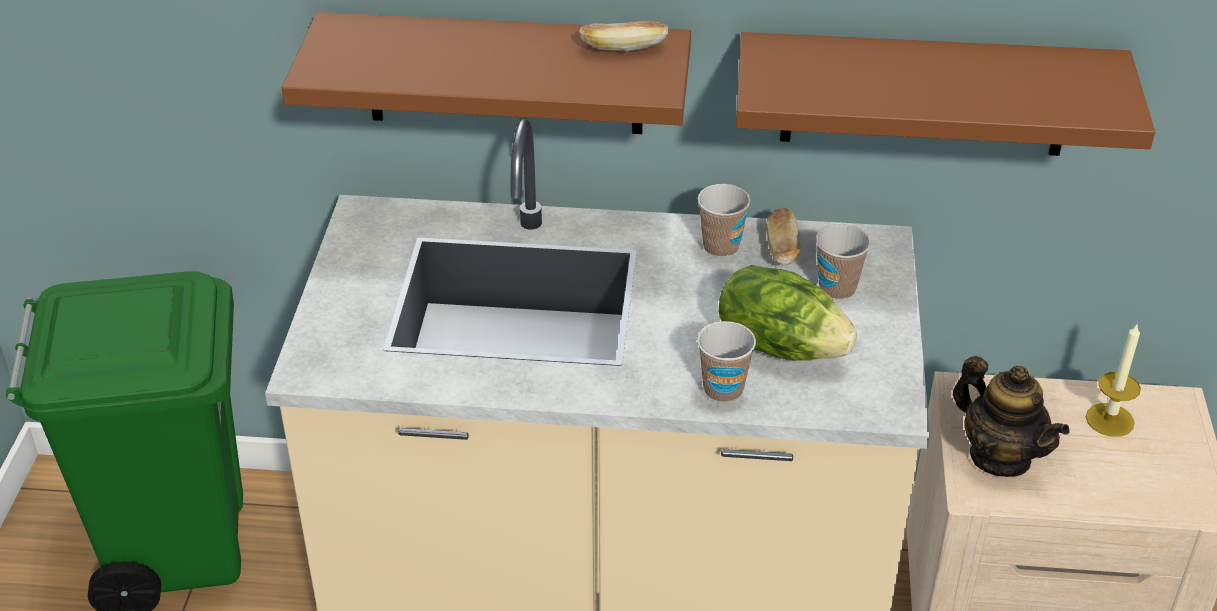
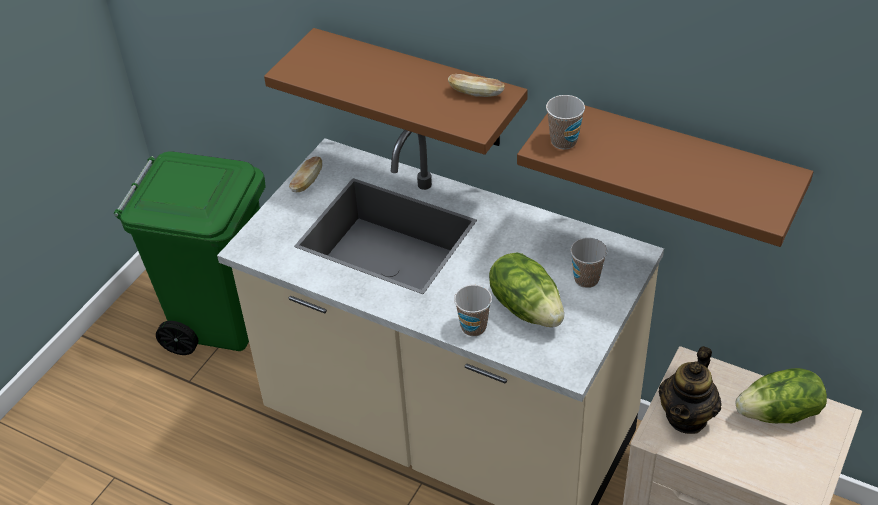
camera: 25 degrees right, 5 degrees up
(721, 247) = (530, 231): cup -> cup (563, 141)
(781, 250) = (567, 243): bread -> bread (307, 182)
(1000, 456) = (687, 416): teapot -> teapot turned 45 degrees clockwise
(1109, 420) = (779, 414): candle -> lettuce

